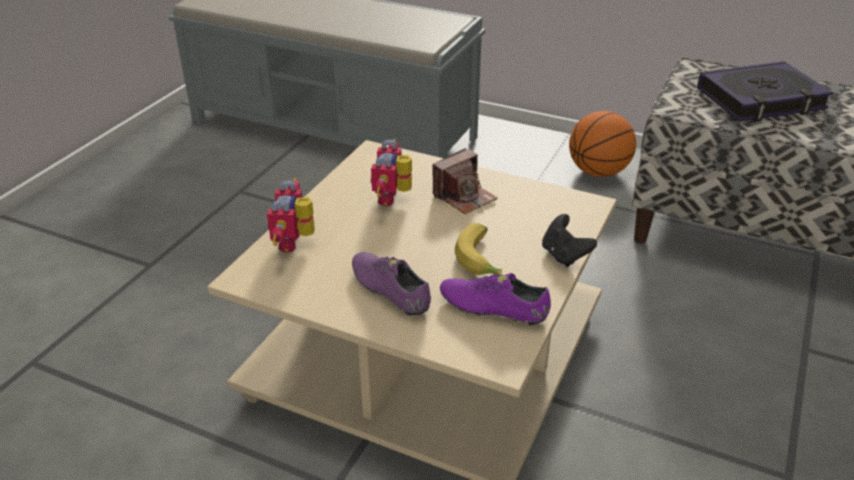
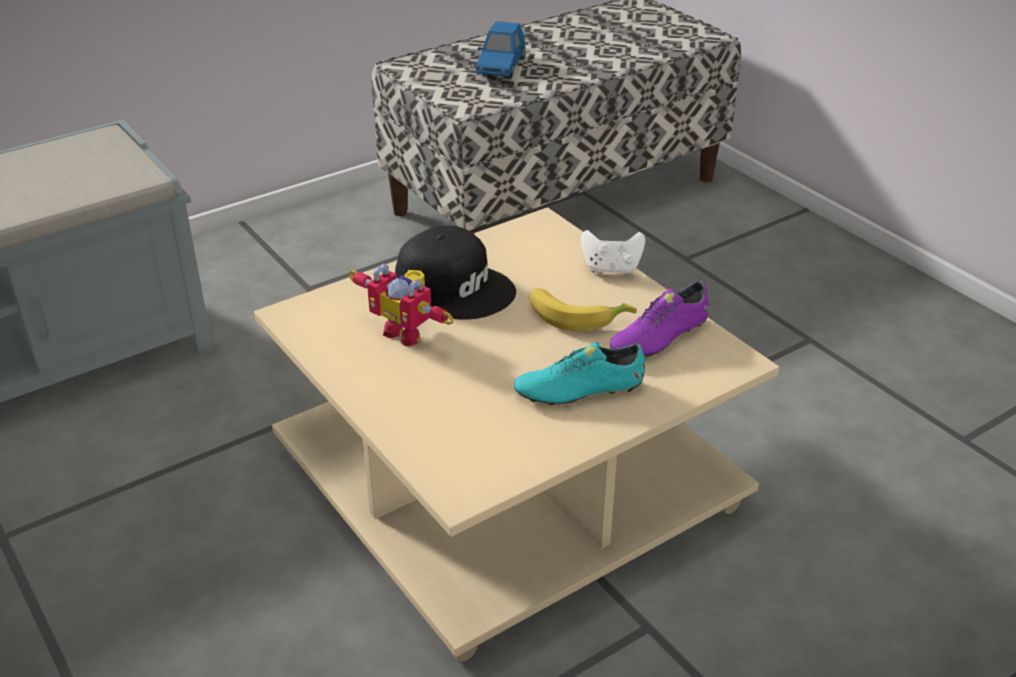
camera: 60 degrees left, 0 degrees up
(296, 242) = (426, 430): toy robot -> none
(390, 291) = (579, 391): purple shoe -> turquoise shoe
(464, 197) = (455, 287): camera -> black cap
(564, 255) = (611, 269): black game controller -> white game controller
(598, 172) = (331, 238): basketball -> none
(760, 100) = (501, 66): book -> blue toy car

